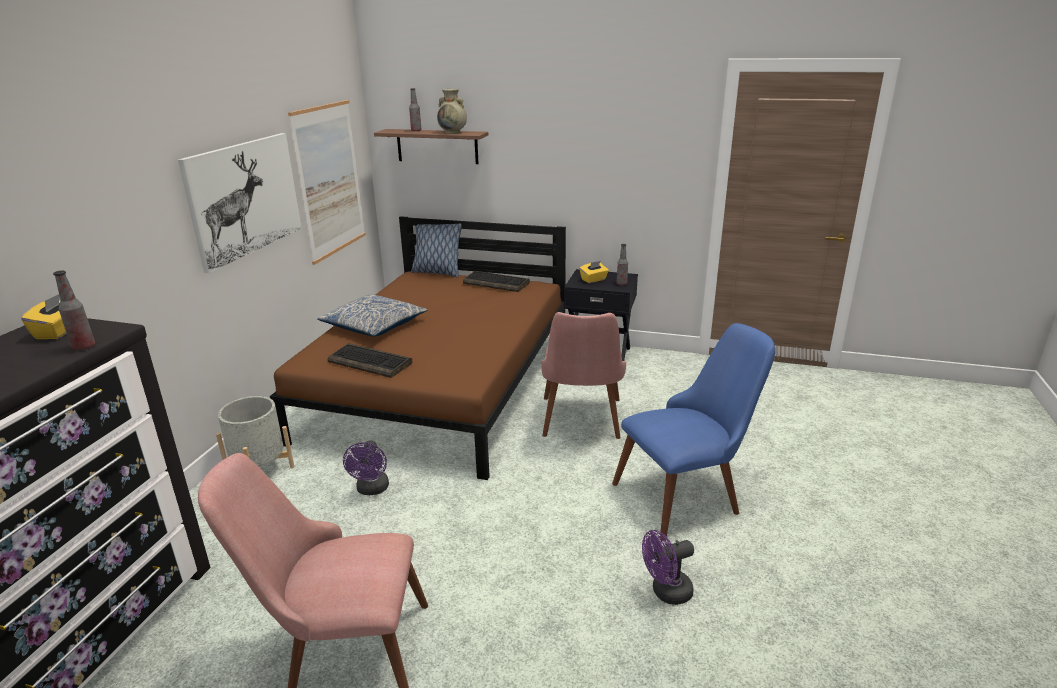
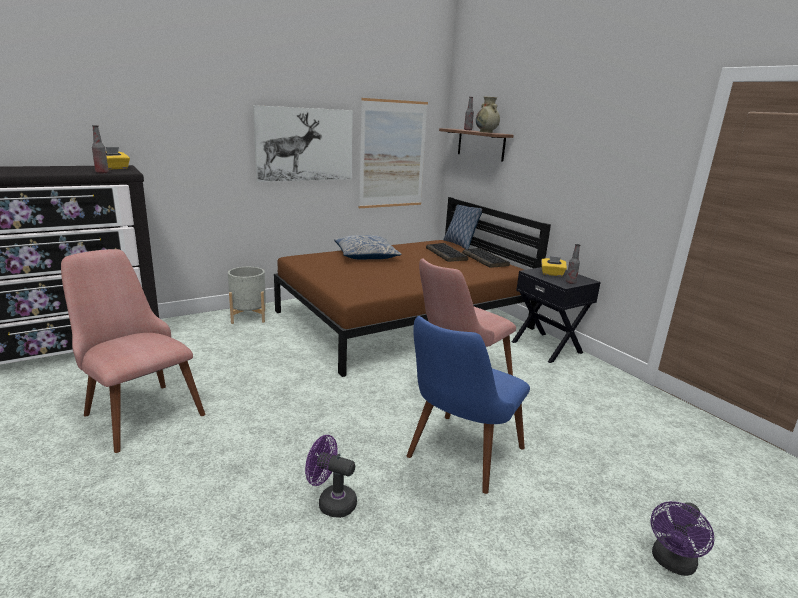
camera: 40 degrees right, 5 degrees down
(371, 362) = (326, 269): keyboard -> keyboard (446, 254)
(372, 490) = (277, 350): purple fan -> purple fan (672, 563)
(687, 494) = (458, 459): blue chair -> blue chair turned 105 degrees clockwise

